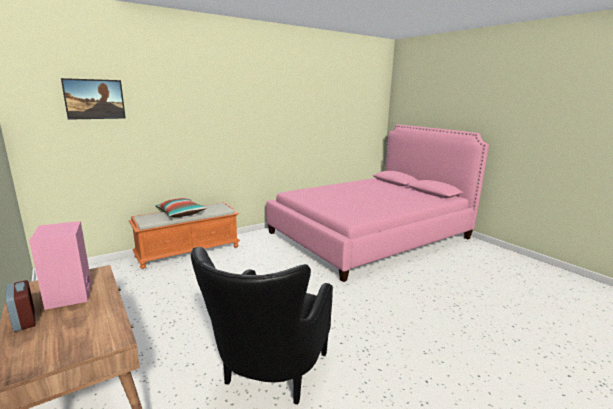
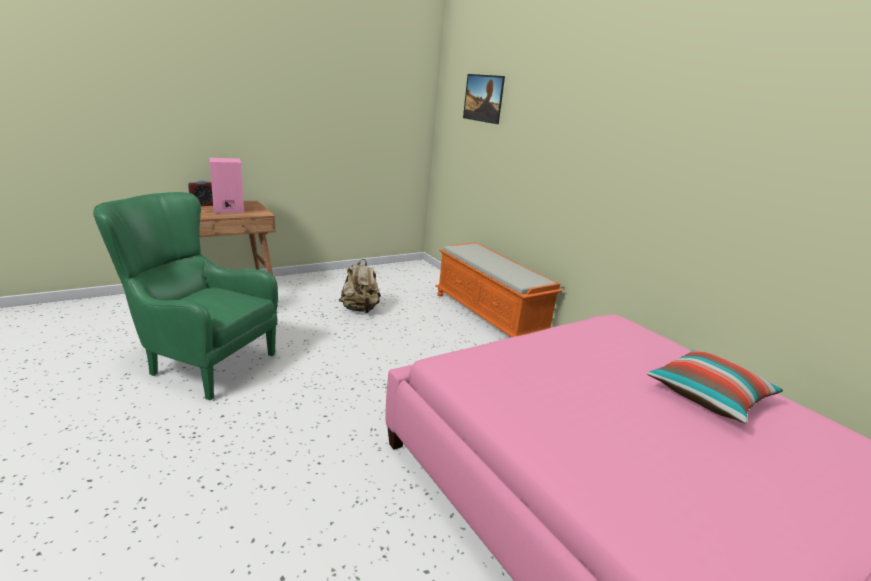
camera: 90 degrees right, 5 degrees up
(164, 303) = (360, 309): none -> beige backpack
(181, 214) = (491, 261): pillow -> pillow (709, 397)
(268, 378) = (198, 361): black armchair -> green armchair

